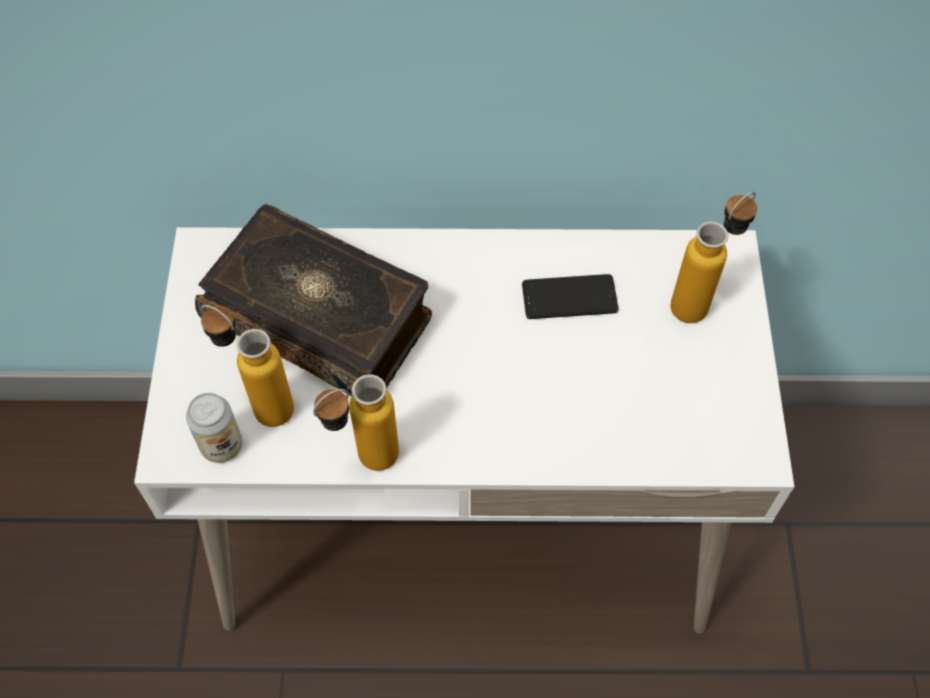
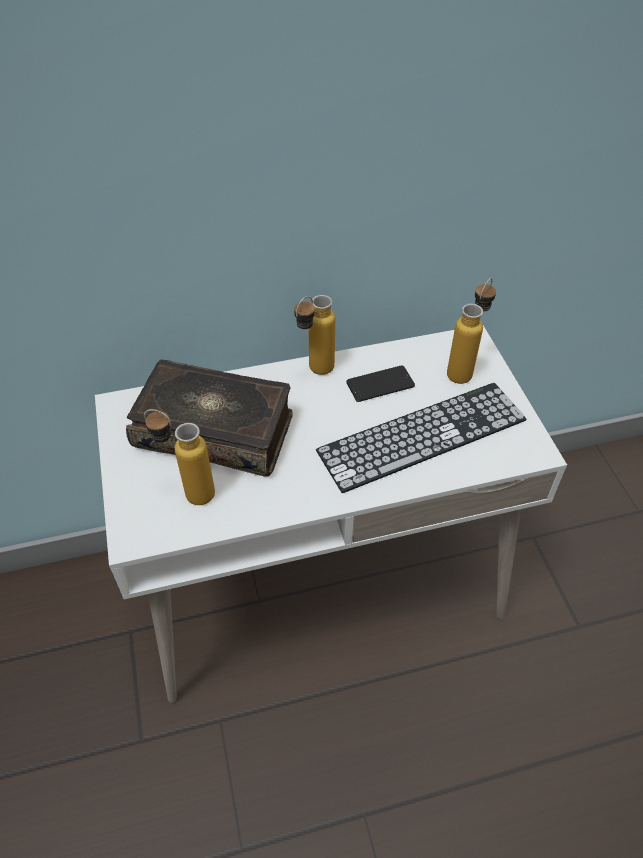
camera: 15 degrees left, 10 degrees down
(222, 445) = (168, 525): can -> none
(363, 462) = (275, 513): bottle -> bottle (314, 372)
(602, 392) = (422, 435): none -> keyboard

